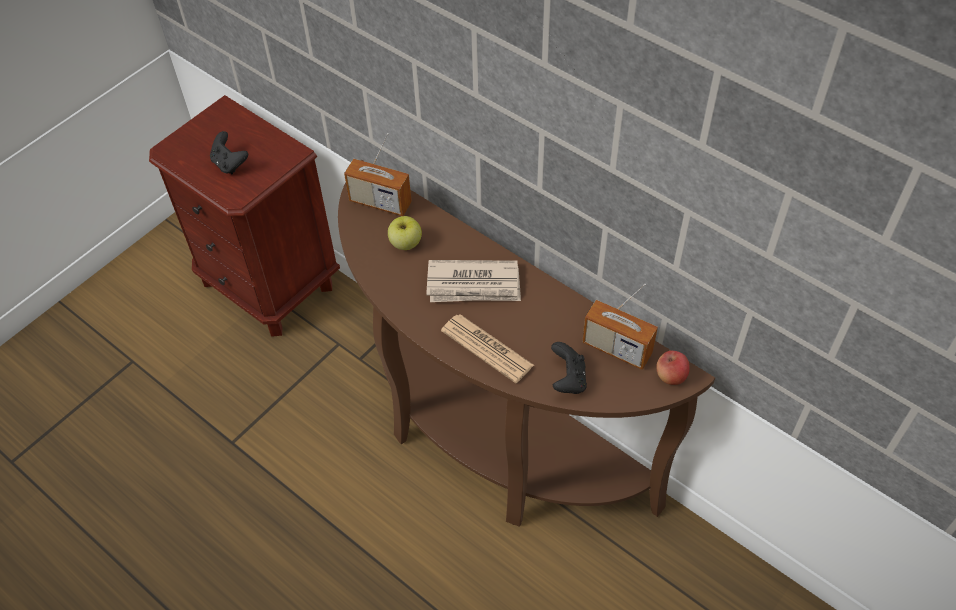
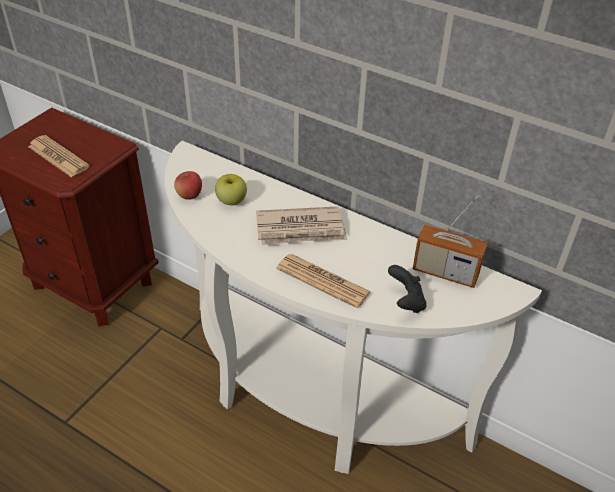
camera: 10 degrees left, 10 degrees down
(230, 164) = (58, 157): black game controller -> newspaper
(380, 202) = (203, 171): radio -> none
(488, 440) = (307, 398): brown console table -> white console table
(671, 376) = (501, 292): apple -> apple (189, 195)

